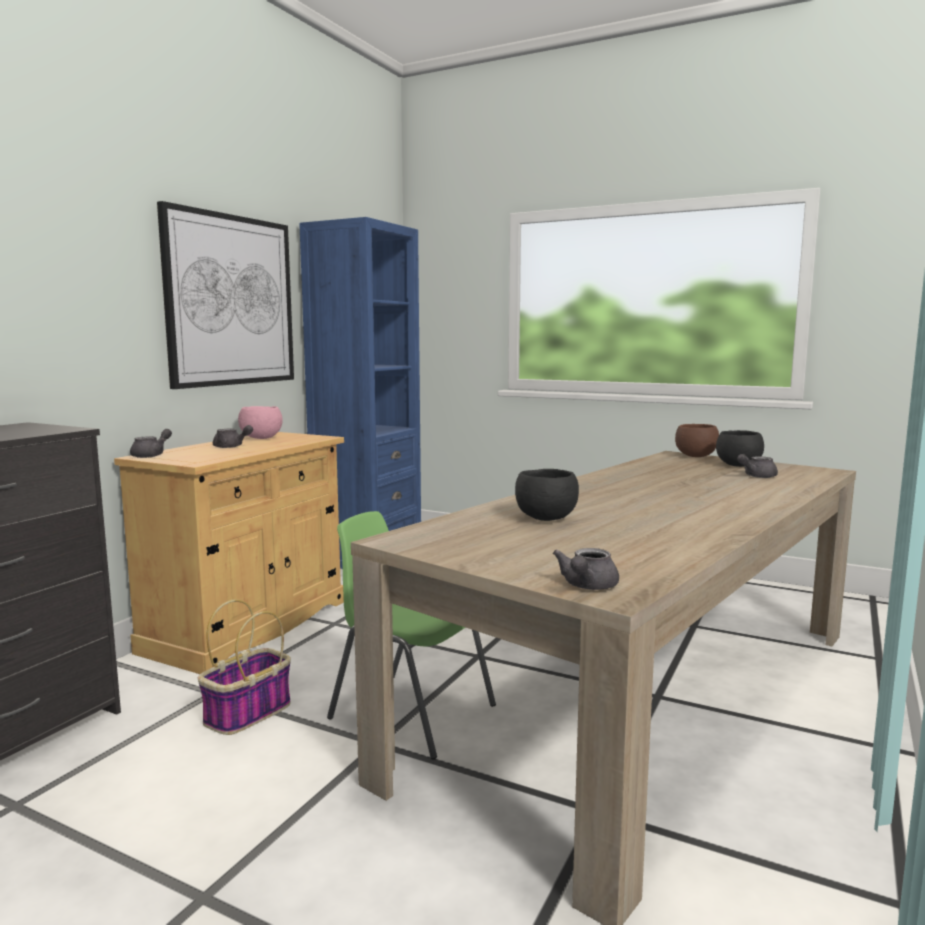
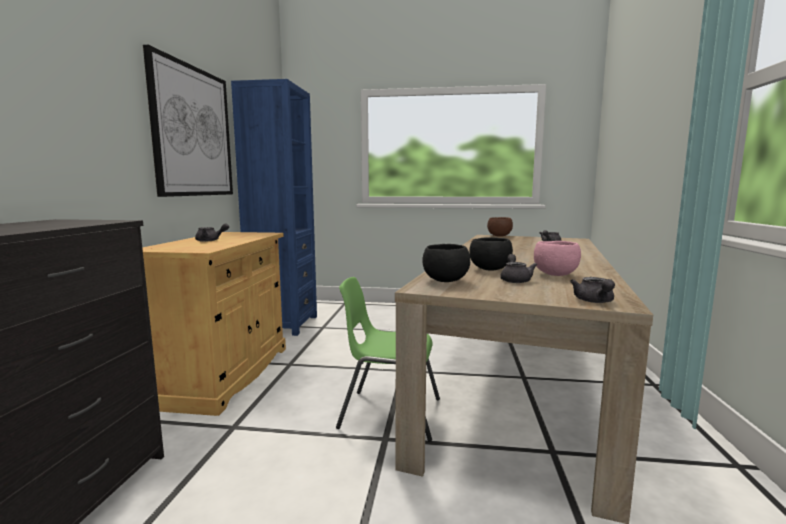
camera: 20 degrees left, 0 degrees up
(152, 455) = (154, 248): grey teapot -> grey teapot (515, 280)
(247, 714) = (273, 437): basket -> none
(261, 438) = (223, 235): pink bowl -> pink bowl (555, 275)
(738, 466) = (530, 239): black bowl -> black bowl (445, 281)

